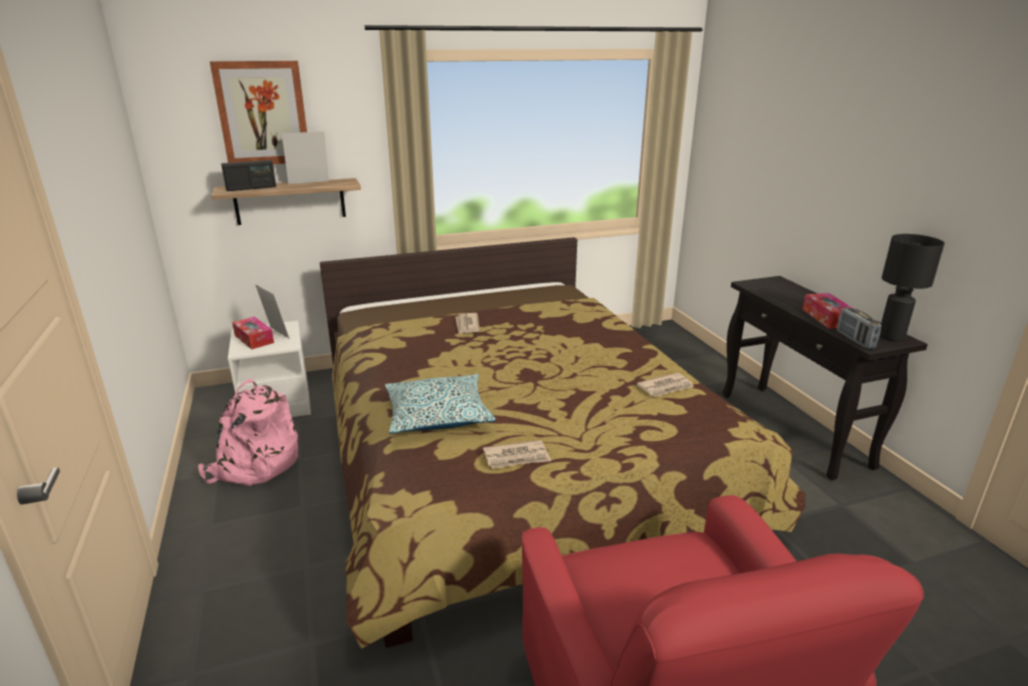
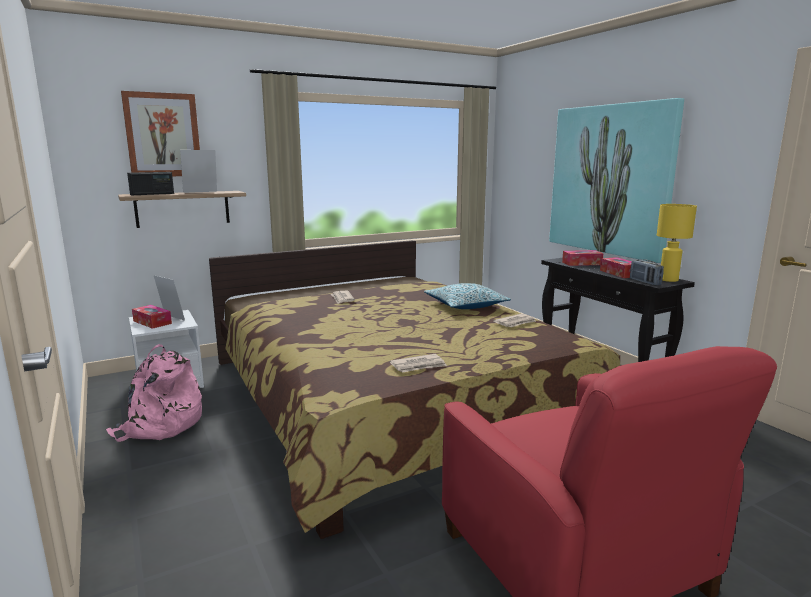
camera: 10 degrees left, 10 degrees down
(438, 415) = (342, 348): pillow -> pillow (465, 305)
(783, 293) = (582, 263): none -> tissue box
(837, 182) = (610, 180): none -> picture
(891, 337) = (668, 280): black table lamp -> yellow table lamp

